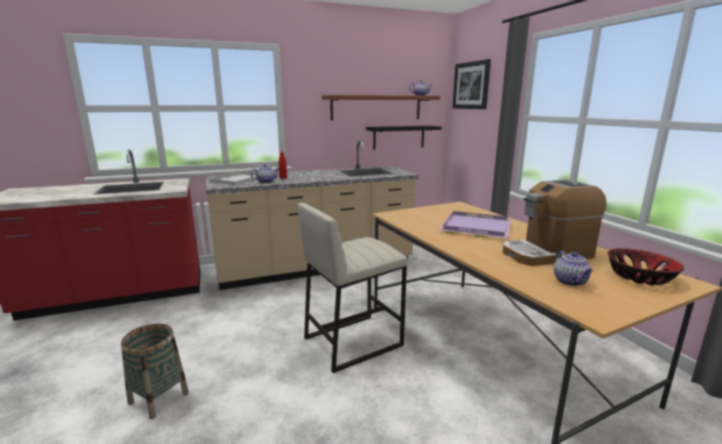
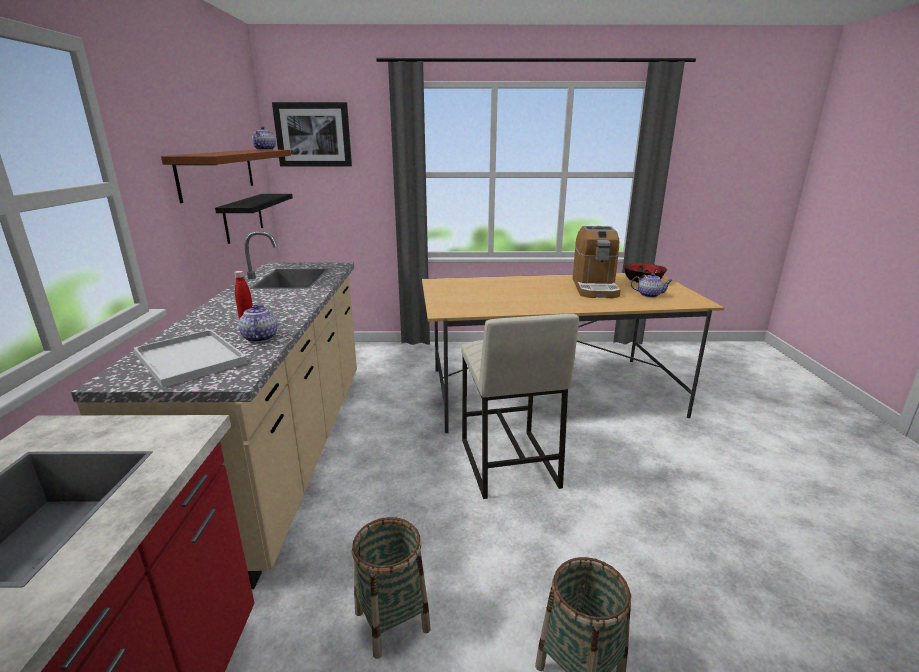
camera: 70 degrees left, 5 degrees up
(199, 328) = (392, 621): none -> basket
(474, 228) = (518, 292): purple tray -> none

